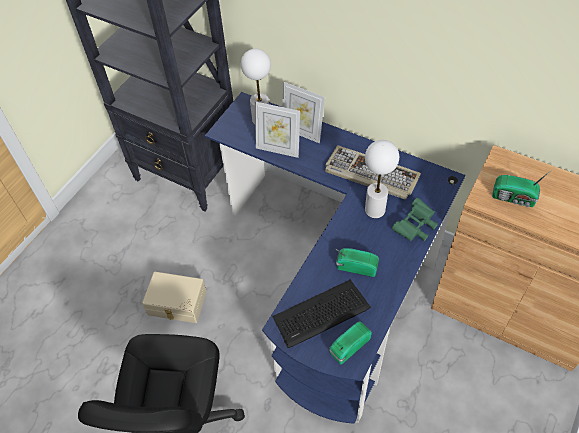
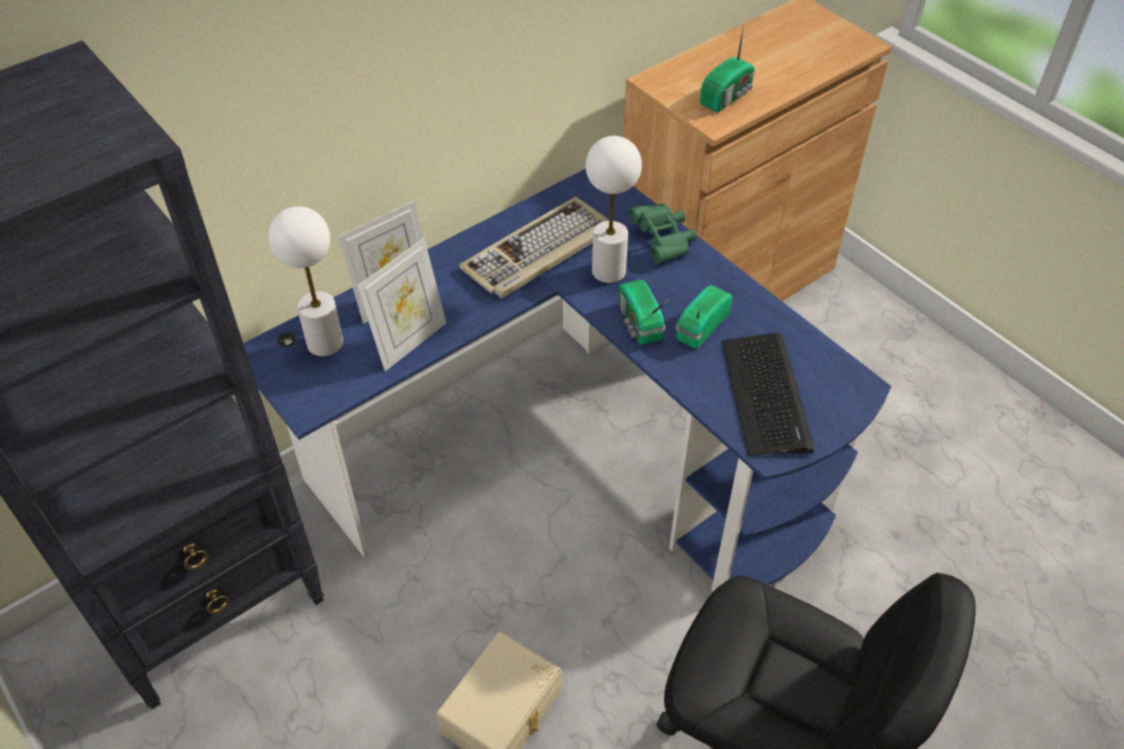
camera: 70 degrees left, 5 degrees down
(348, 346) = (834, 383): radio -> radio (639, 324)

